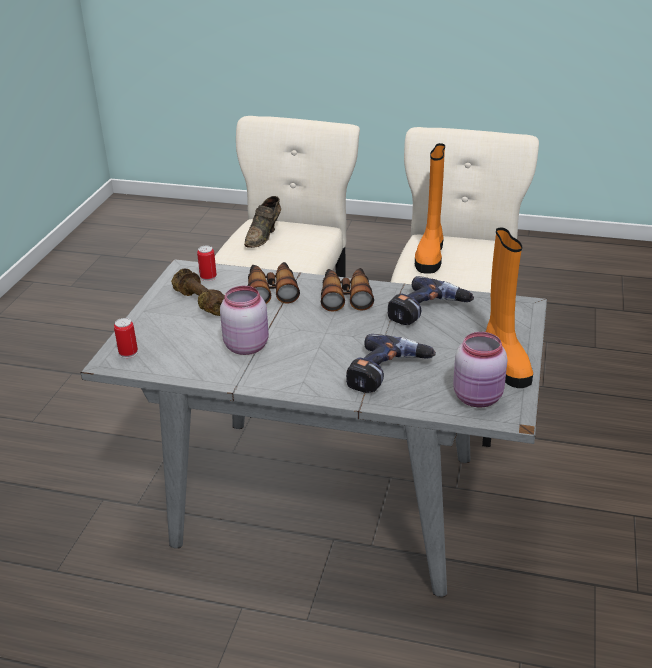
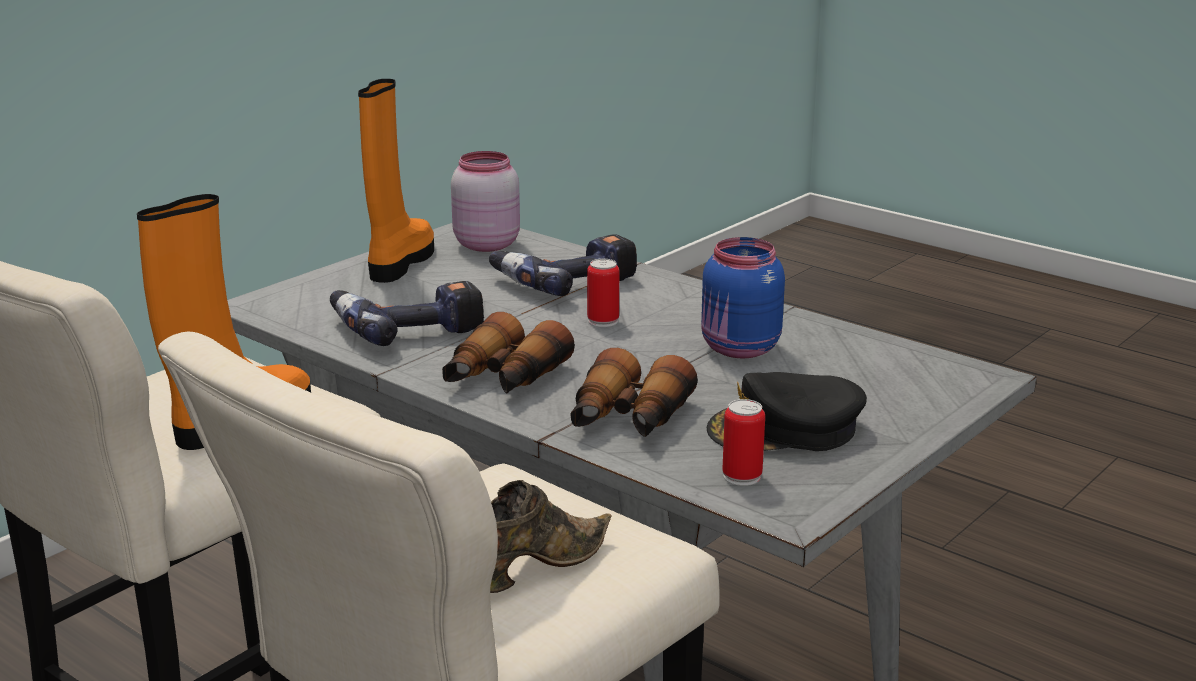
camera: 155 degrees left, 10 degrees down
(128, 353) = (948, 381): can -> can (603, 321)
(200, 303) = (785, 429): brown dumbbell -> black cap
(246, 345) = (739, 349): pink jar -> blue jar

